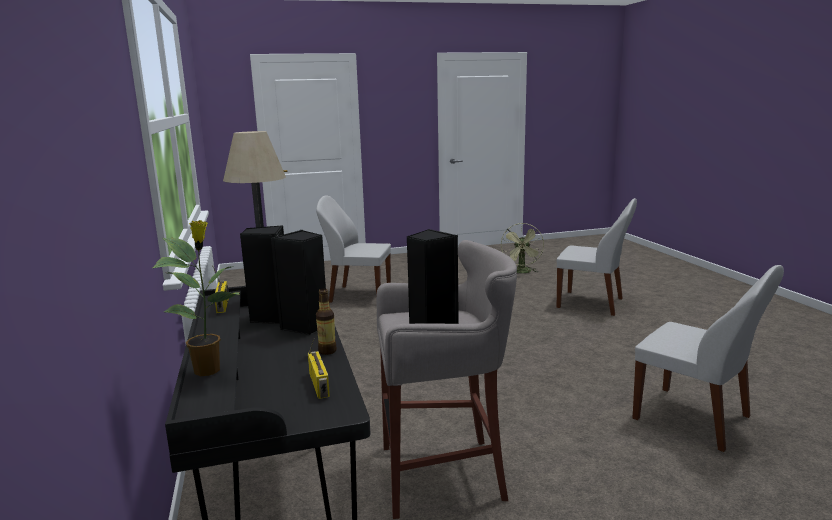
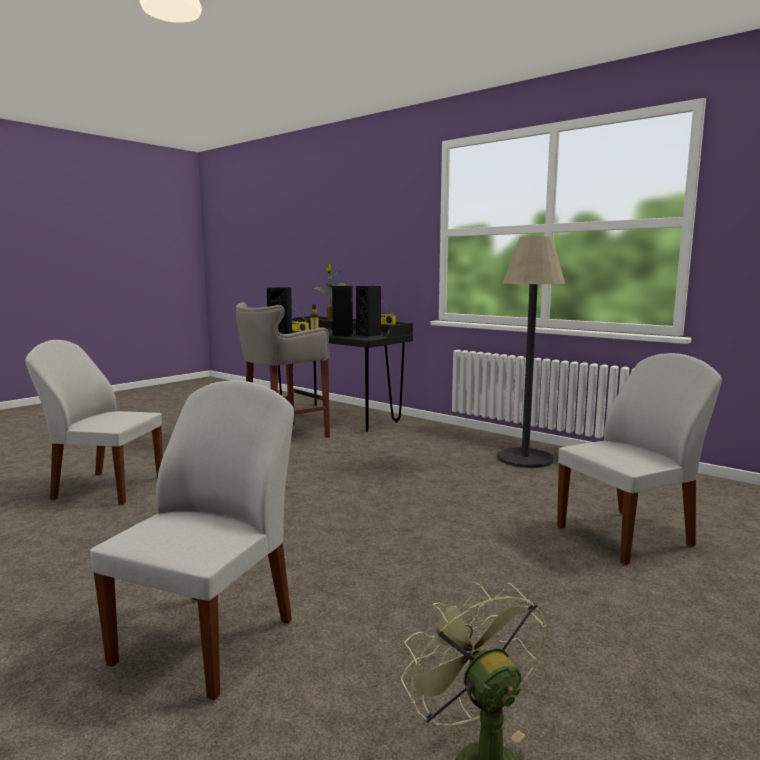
camera: 145 degrees right, 5 degrees down
(592, 303) = (208, 639): white chair -> white chair turned 120 degrees clockwise

